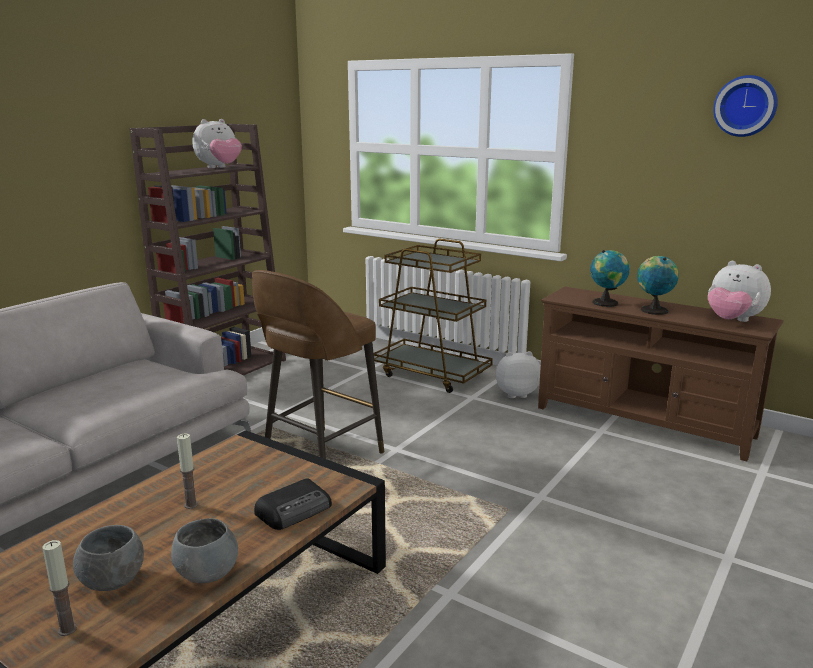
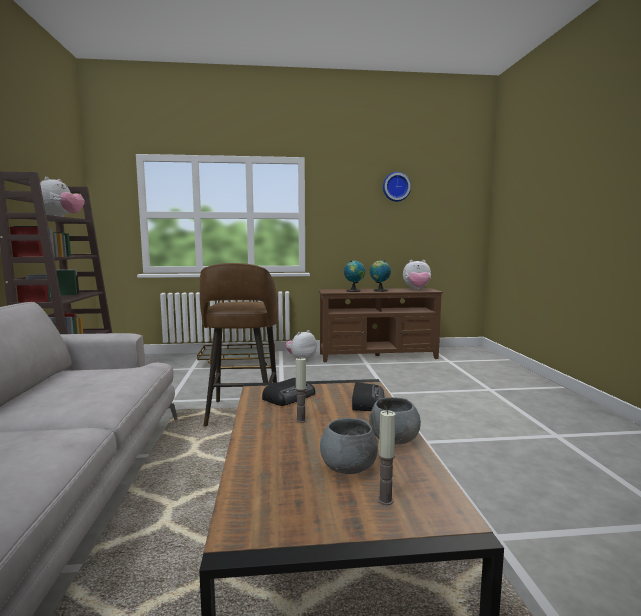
camera: 40 degrees left, 10 degrees down
(243, 468) = (290, 396): none -> radio

